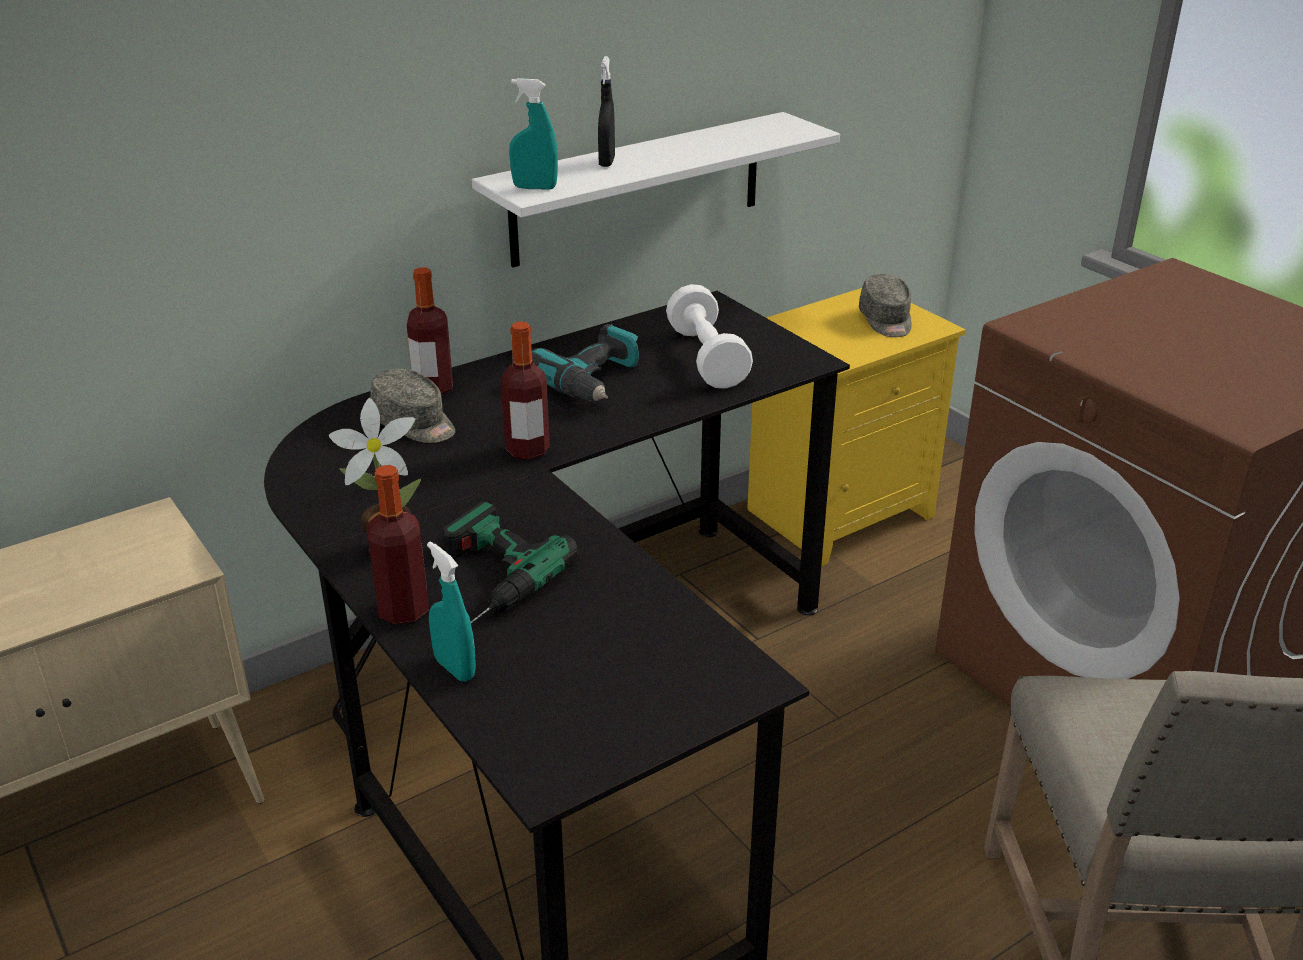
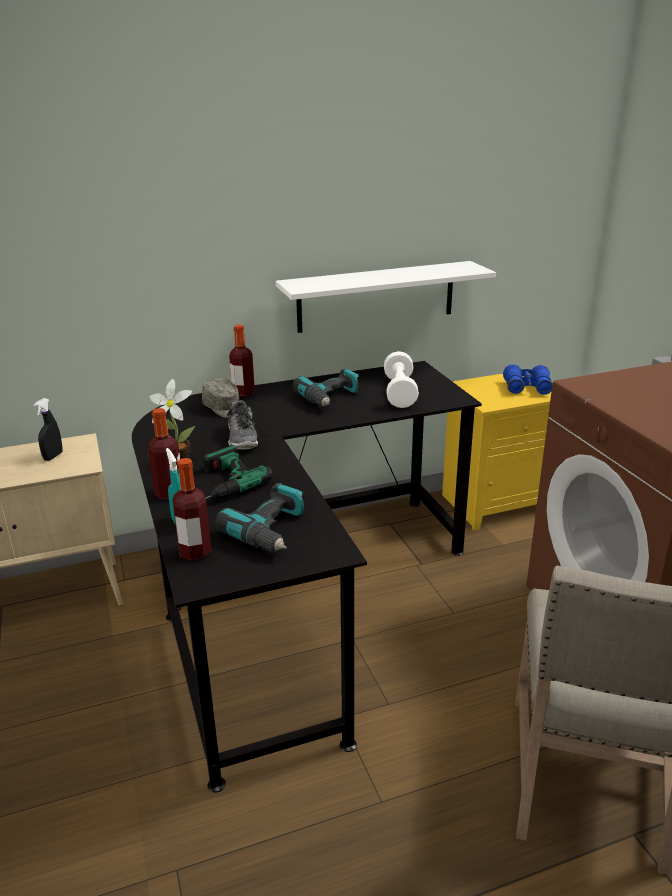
camera: 15 degrees right, 5 degrees down
(480, 480) = (243, 438): none -> shoe
(527, 450) = (276, 426): bottle -> bottle (195, 552)
(535, 188) = (305, 286): turquoise spray bottle -> none
(607, 162) = (352, 277): black spray bottle -> black spray bottle (53, 456)
(623, 658) = (271, 531): none -> power drill
(886, 321) = (527, 388): grey cap -> blue binoculars

